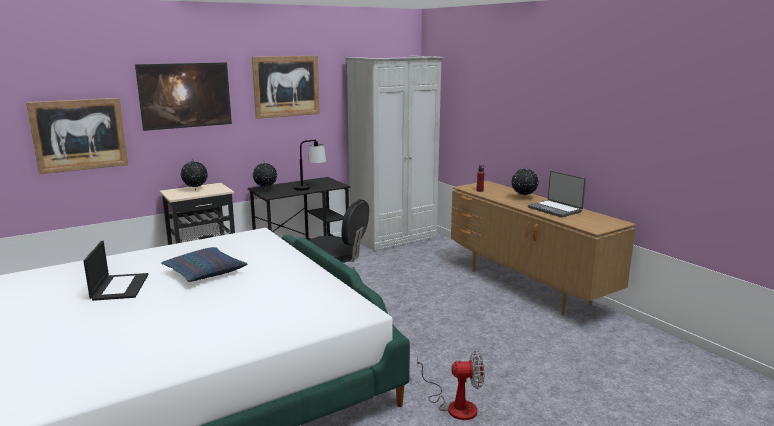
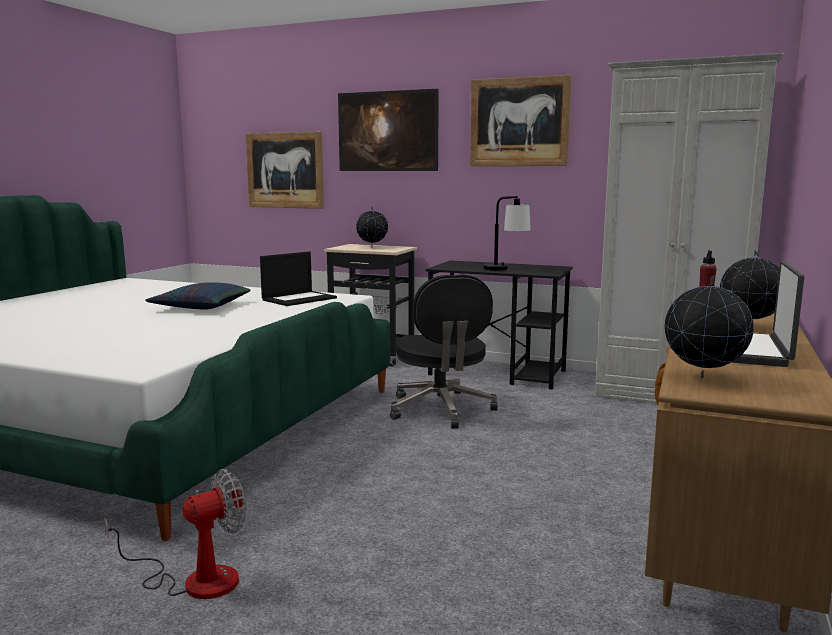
camera: 55 degrees right, 5 degrees down
(119, 287) = (137, 299): laptop -> laptop (299, 299)
(266, 190) = (457, 263): globe -> globe (703, 377)
(454, 405) = (194, 580): fan -> fan turned 90 degrees counterclockwise

